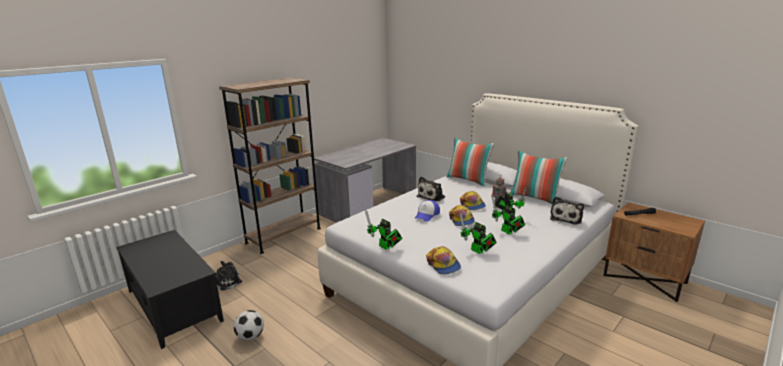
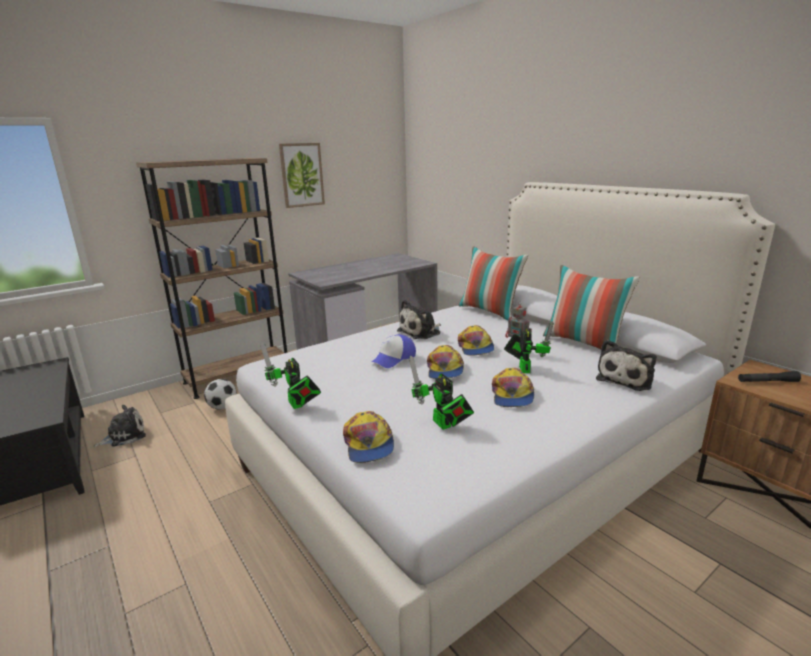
camera: 10 degrees right, 0 degrees up
(250, 336) = (102, 523): football -> football (222, 407)
(321, 86) = (302, 175): none -> picture
(508, 232) = (512, 395): toy robot -> cap

